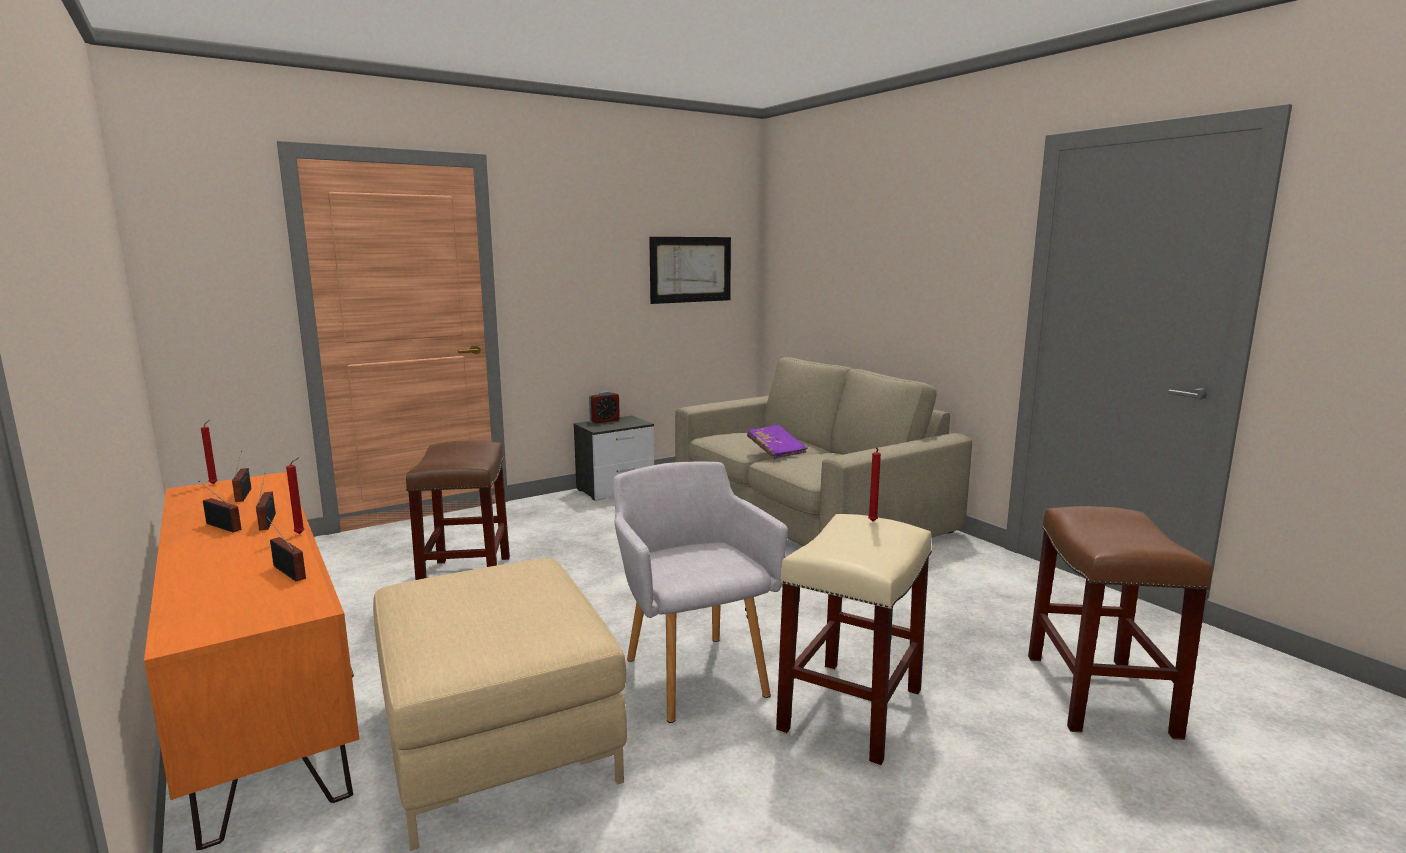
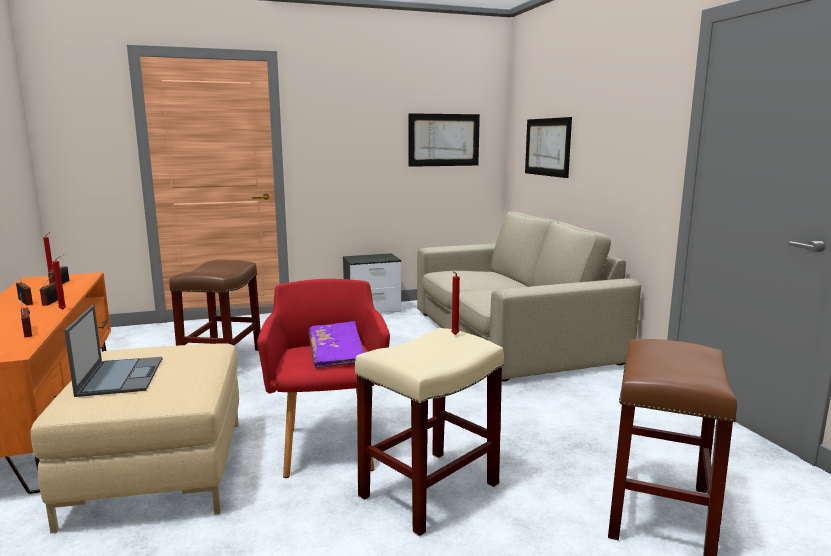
camera: 15 degrees right, 0 degrees up
(462, 620) = (121, 376): none -> laptop
(604, 421) = (366, 256): alarm clock -> none
(693, 671) = (329, 444): grey armchair -> red armchair
(776, 451) = (478, 284): purple book -> purple book (336, 355)
(826, 279) = (547, 147): none -> picture

